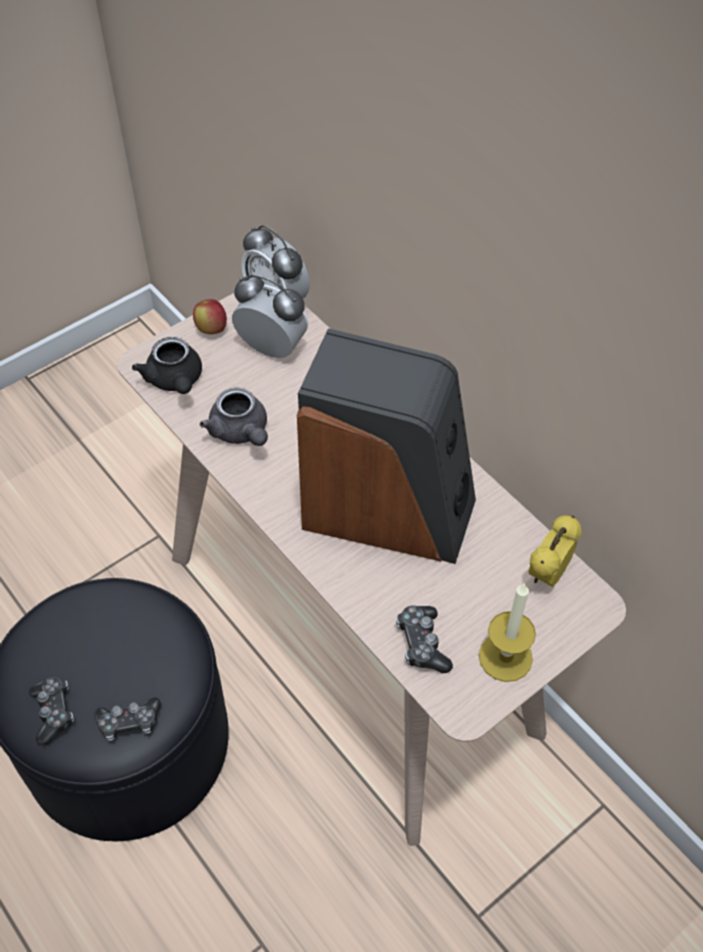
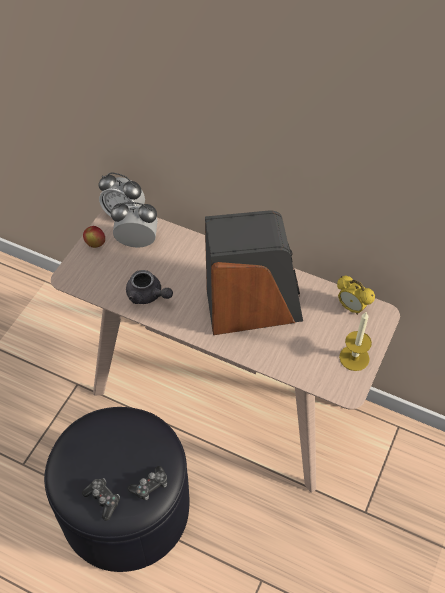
camera: 25 degrees left, 0 degrees up
(175, 381) = (92, 281): black teapot -> none
(422, 644) = (309, 368): game controller -> none
(547, 574) = (351, 308): alarm clock -> alarm clock turned 60 degrees counterclockwise

